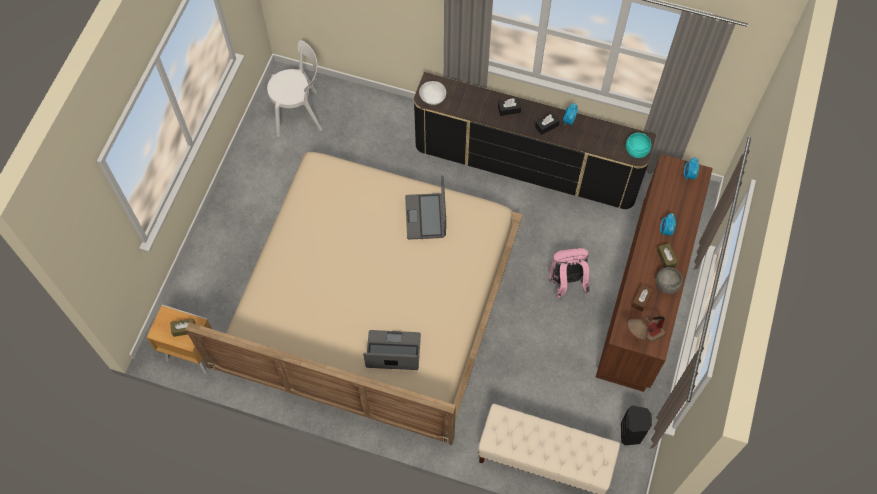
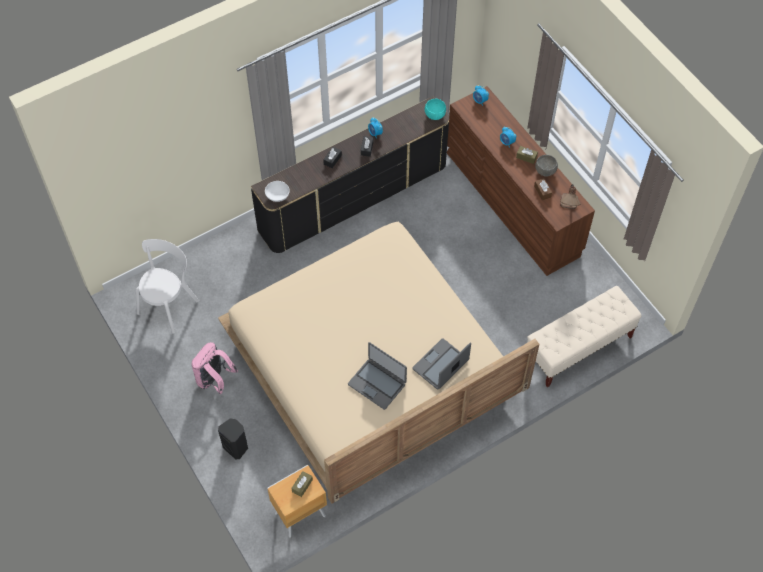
camera: 50 degrees left, 5 degrees down
(426, 217) = (357, 272): laptop -> laptop (377, 384)
(566, 283) = (465, 241): pink backpack -> pink backpack (214, 380)
(631, 433) = (602, 285): black speaker -> black speaker (236, 447)

